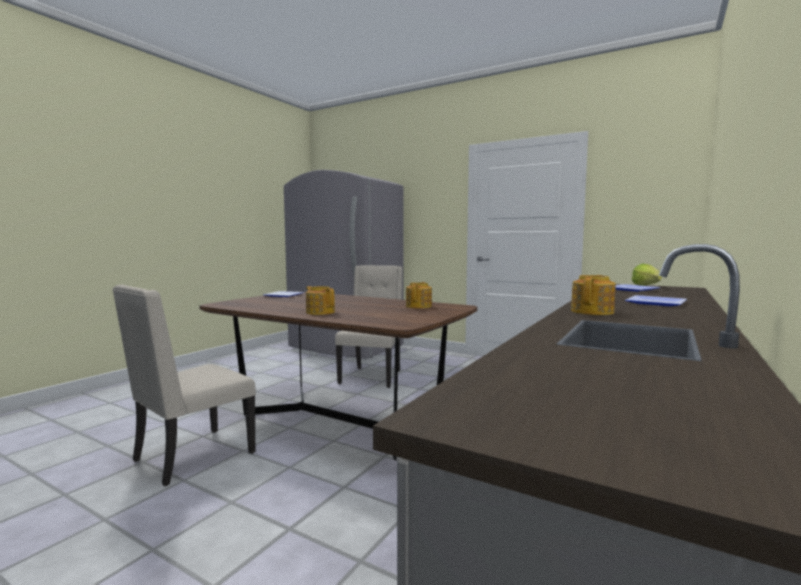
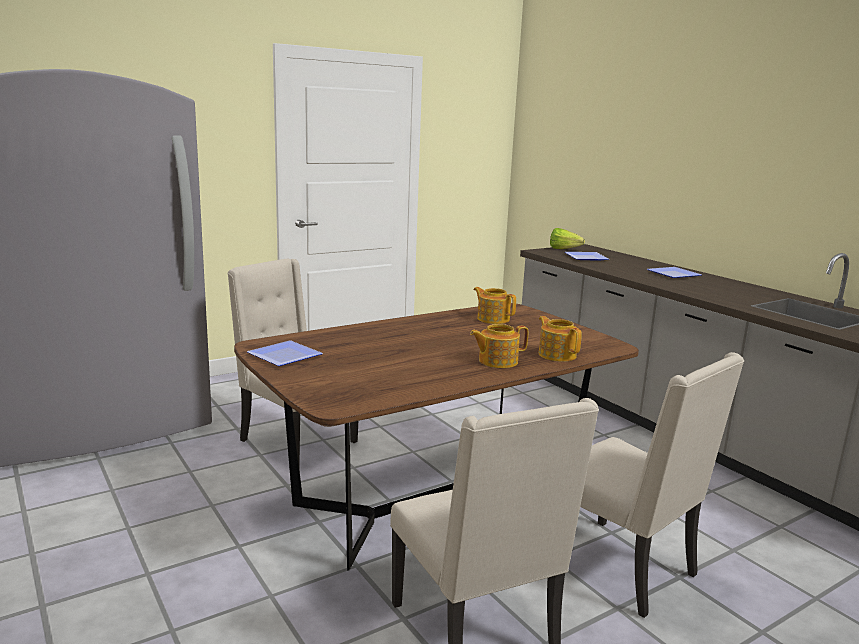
camera: 65 degrees left, 10 degrees up
(289, 497) = (622, 568): none -> beige chair
(593, 311) = (712, 295): teapot -> teapot (557, 355)

